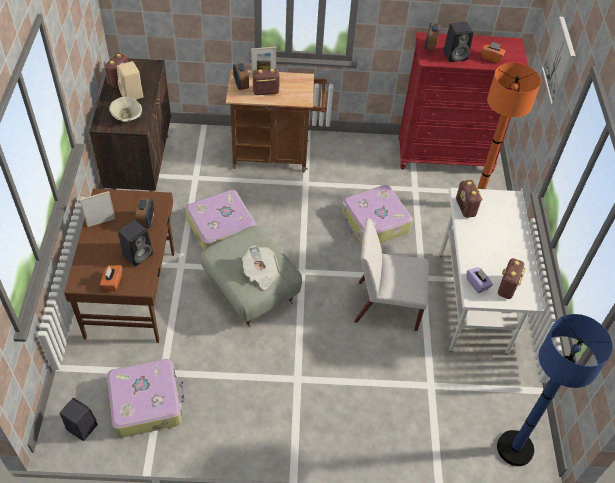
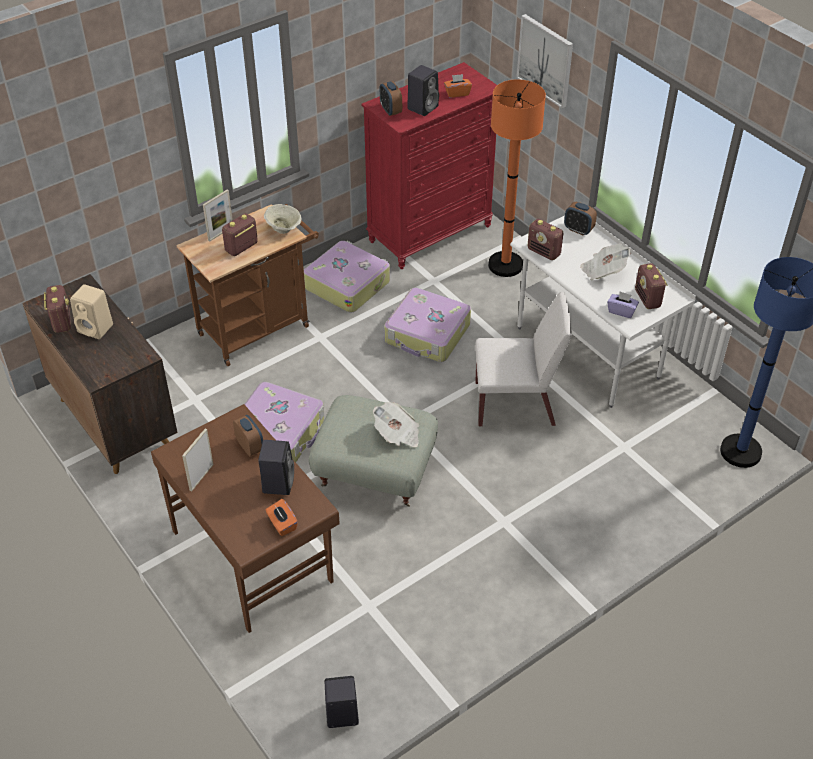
camera: 35 degrees left, 5 degrees down
(127, 118) = (119, 354): beige bowl -> beige bowl (283, 229)
(147, 402) = (383, 644): suitcase -> suitcase (347, 284)
(241, 85) = (207, 255): alarm clock -> alarm clock (578, 230)
(386, 305) = (516, 403): white chair -> white chair turned 150 degrees counterclockwise
(495, 247) = (603, 271): none -> newspaper

